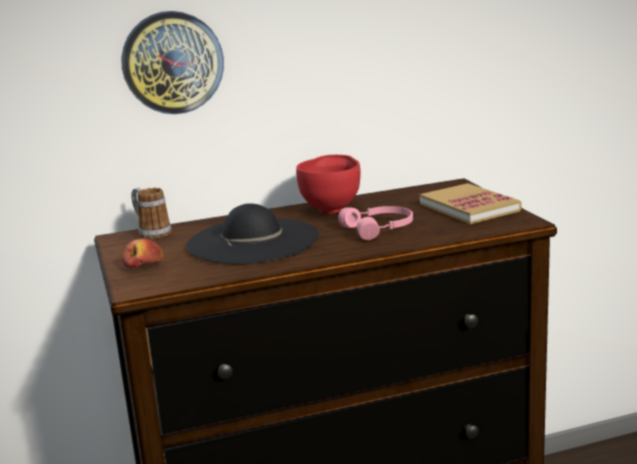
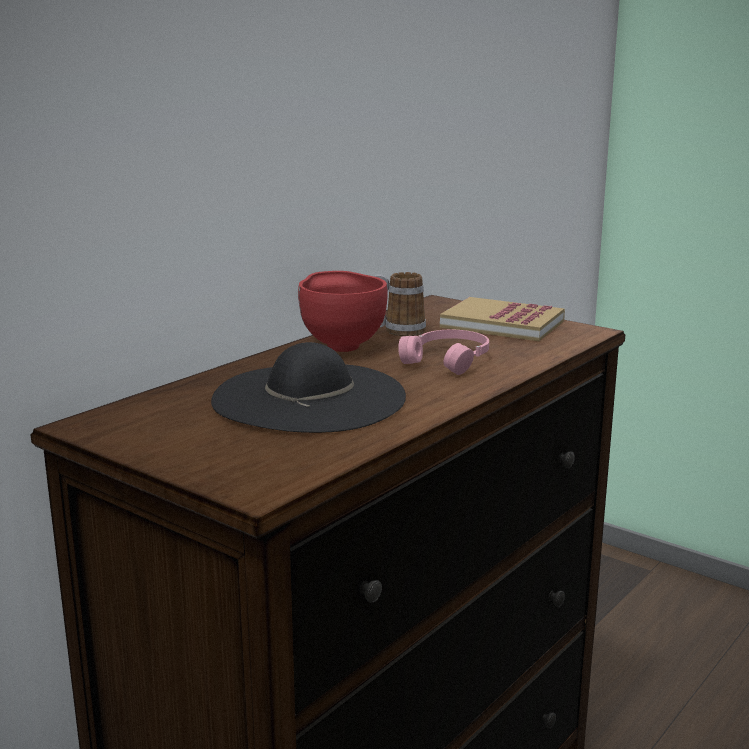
camera: 35 degrees left, 0 degrees up
(144, 266) = (209, 457): apple -> none
(151, 233) = (129, 410): mug -> mug (396, 330)
(172, 62) = (132, 137): wall clock -> none

